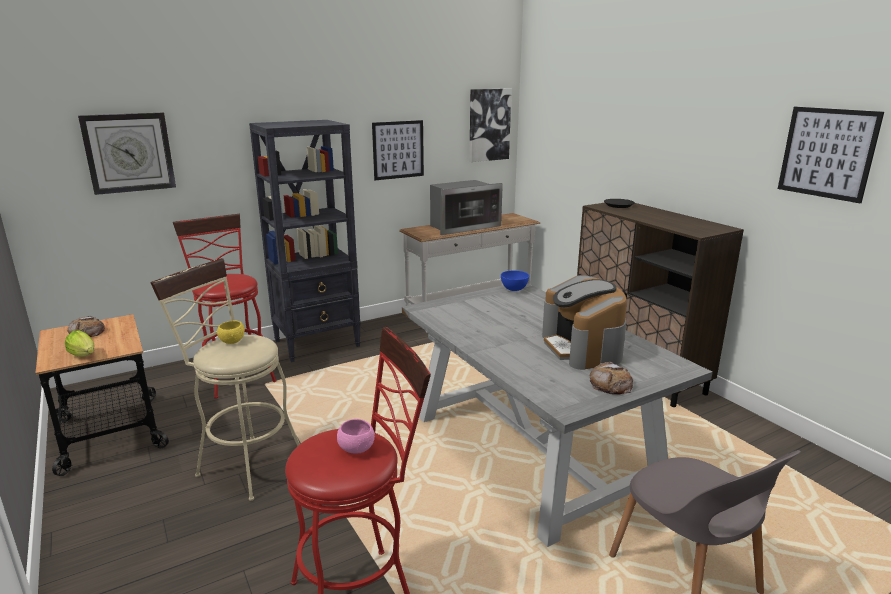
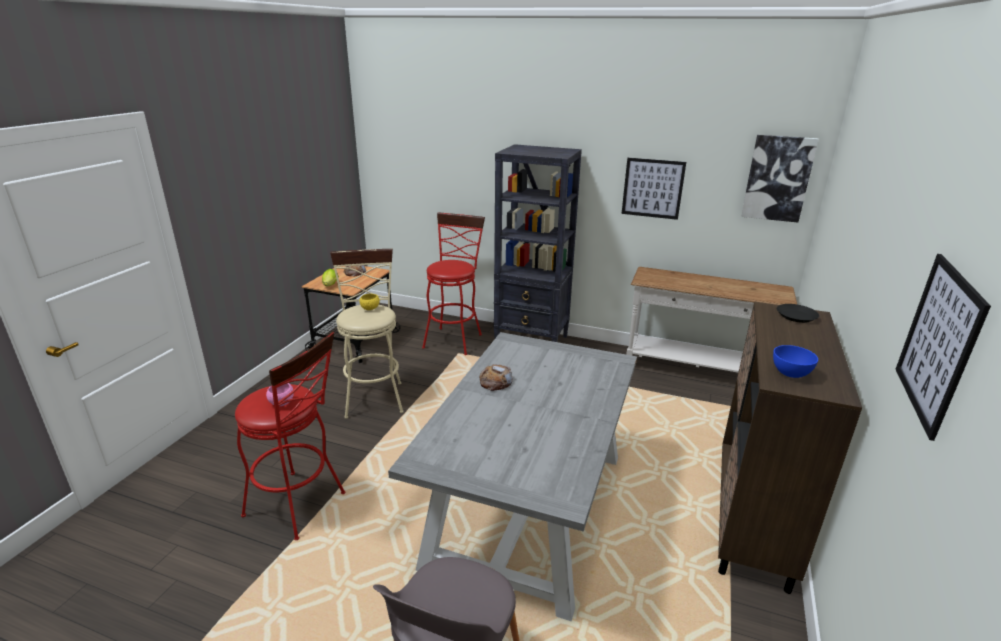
camera: 50 degrees right, 5 degrees up
(129, 152) = (430, 155): wall clock -> none
(462, 226) = (699, 283): microwave -> none
(514, 289) = (610, 359): blue bowl -> blue bowl (790, 373)
(582, 348) = (535, 433): coffee machine -> none
(610, 384) = (481, 470): bread -> bread (495, 381)

